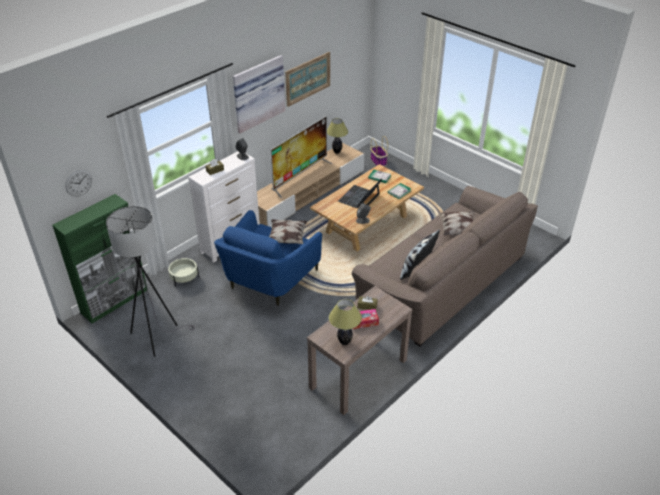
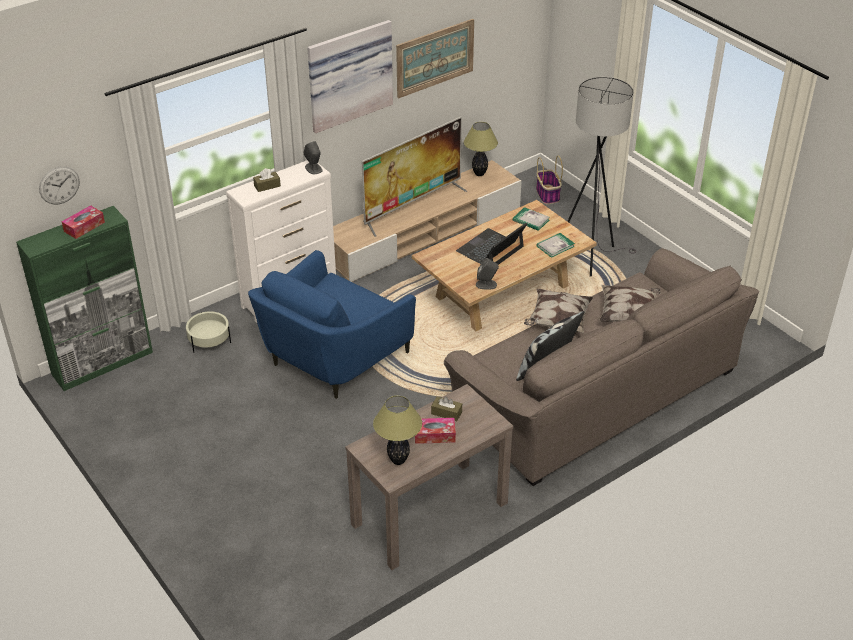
camera: 10 degrees right, 0 degrees up
(98, 210) = (84, 227): none -> tissue box
(157, 336) = (151, 420): grey floor lamp -> grey floor lamp (590, 255)
(286, 238) = (363, 299): pillow -> pillow (557, 321)

